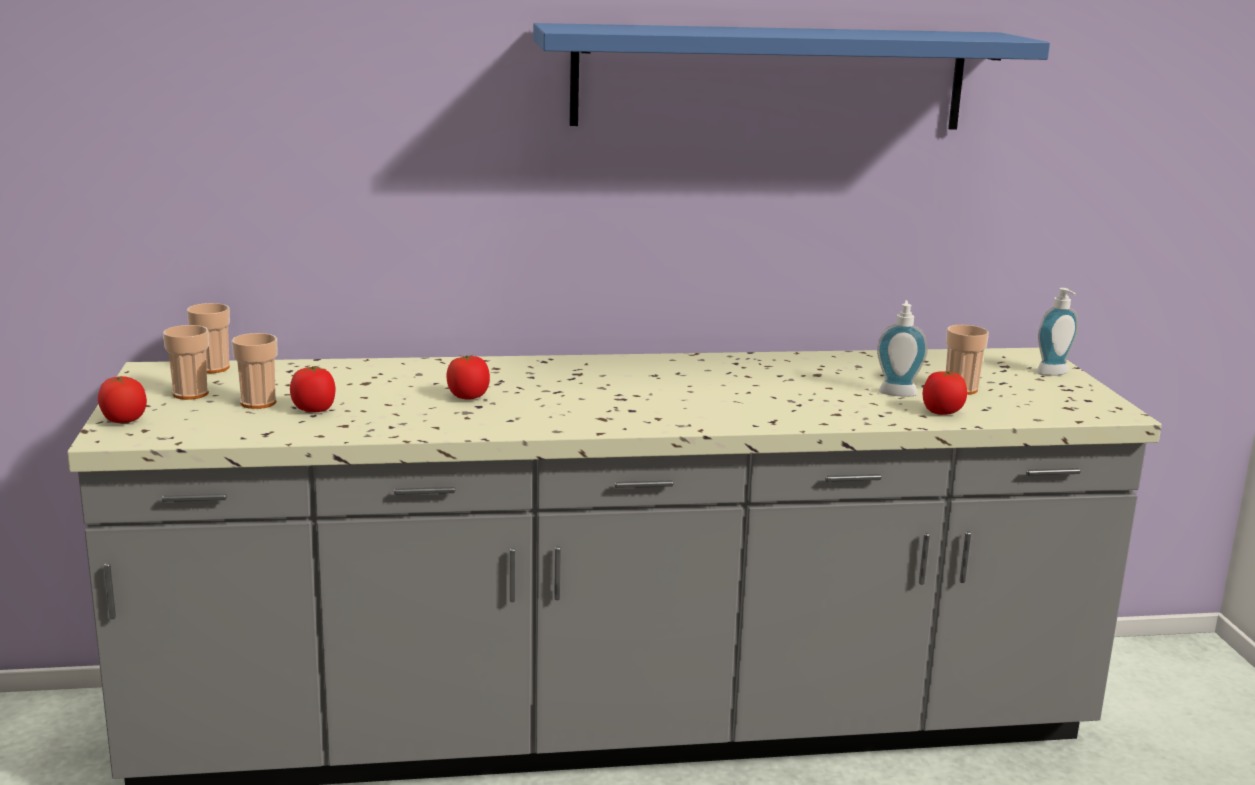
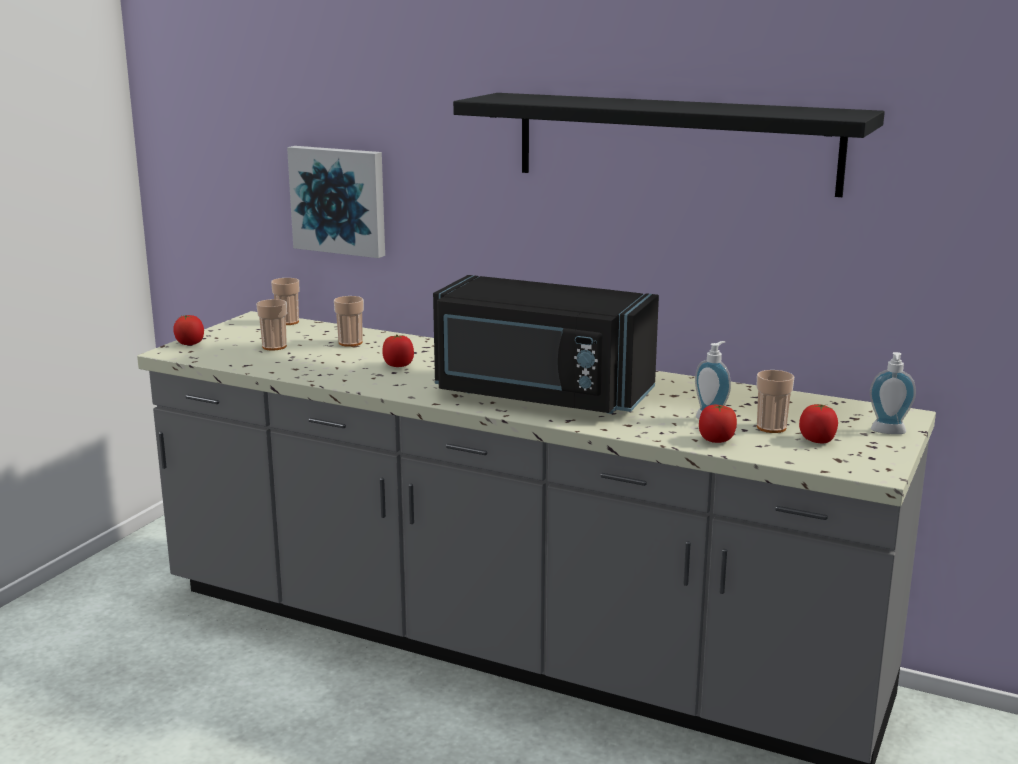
camera: 35 degrees right, 0 degrees up
(190, 394) = (249, 335): cup -> cup (350, 343)
(280, 183) = (339, 200): none -> picture
(314, 410) = (296, 356): tomato -> tomato (817, 440)
(693, 401) = (540, 396): none -> black microwave
(769, 78) = (675, 142): blue shelf -> black shelf

